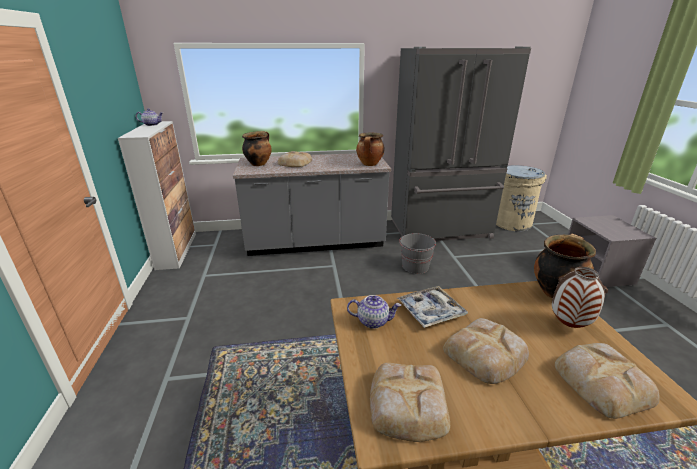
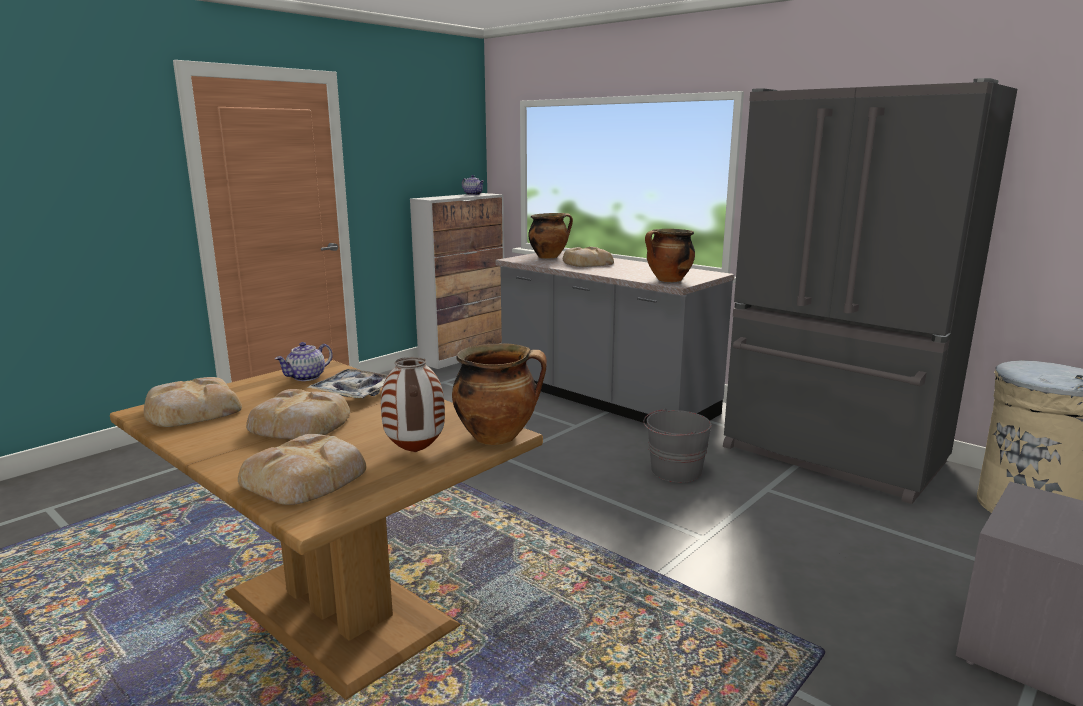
camera: 50 degrees right, 10 degrees down
(373, 321) = (306, 377): teapot -> teapot turned 75 degrees clockwise

